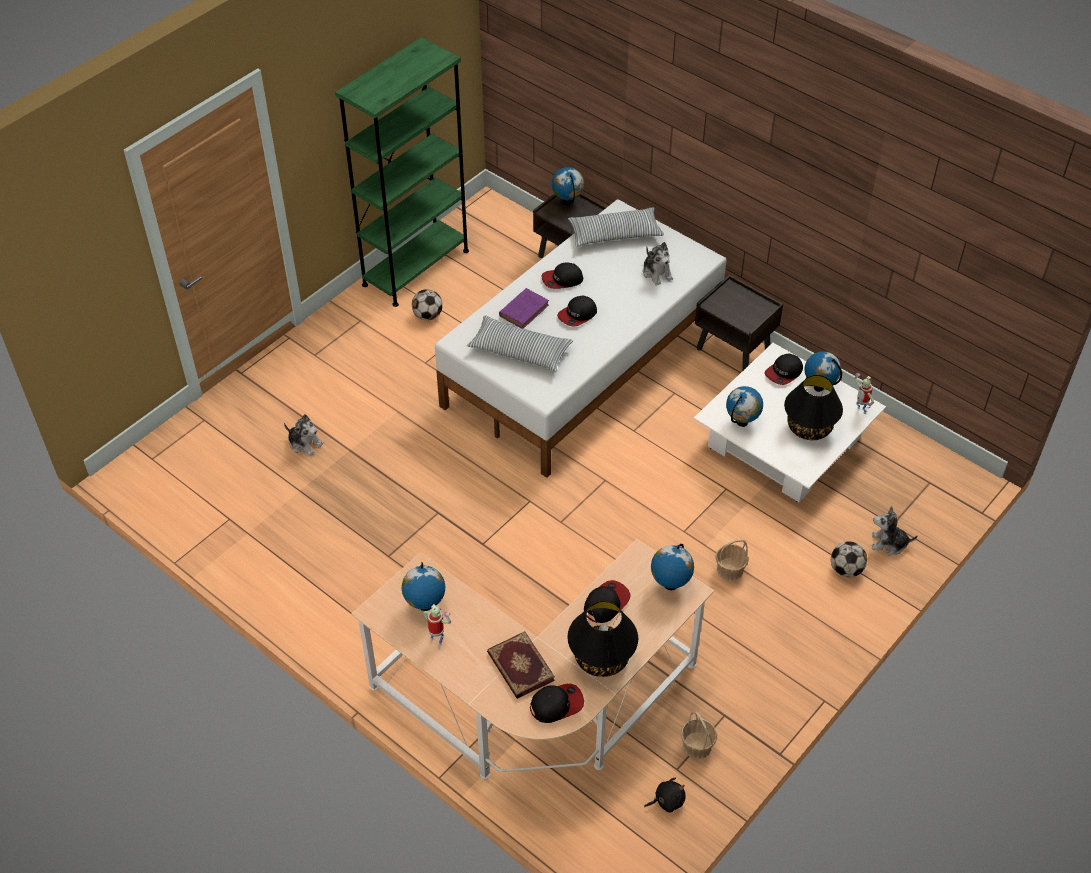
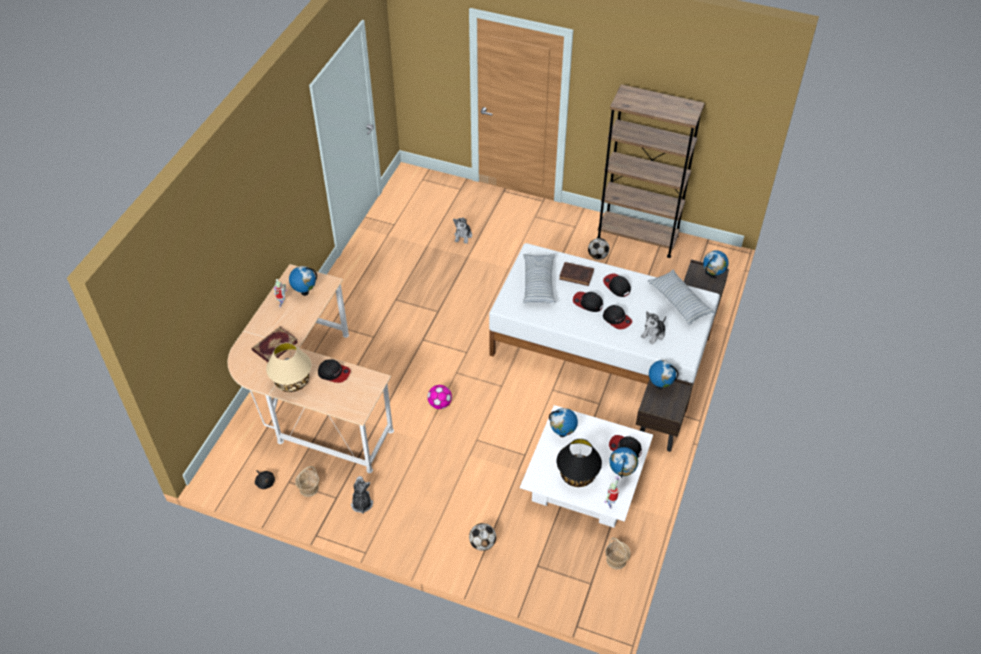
camera: 70 degrees right, 0 degrees up
(416, 268) = (637, 237): green bookcase -> brown bookcase
(525, 310) = (577, 275): purple book -> brown book
(557, 704) = (253, 369): cap -> cap (617, 319)
(601, 658) = (292, 381): black table lamp -> beige table lamp
(608, 554) = (440, 404): none -> football
(670, 585) = (359, 401): globe -> globe (660, 385)
(730, 569) = (454, 473): basket -> basket (616, 560)
(888, 543) = (518, 566): plush toy -> plush toy (361, 503)

